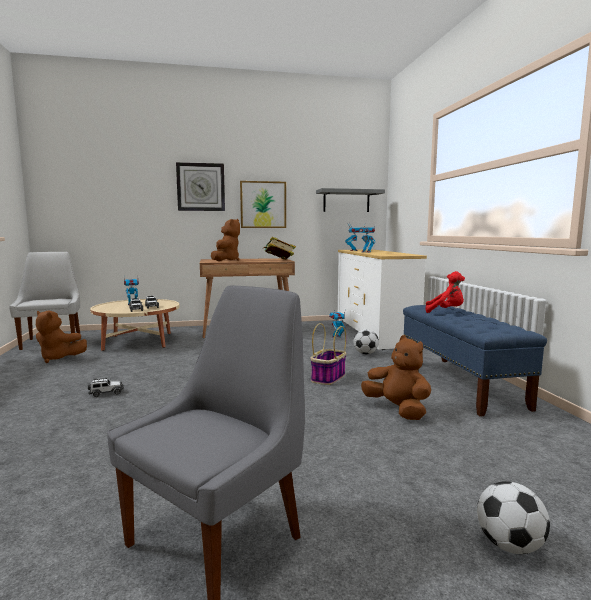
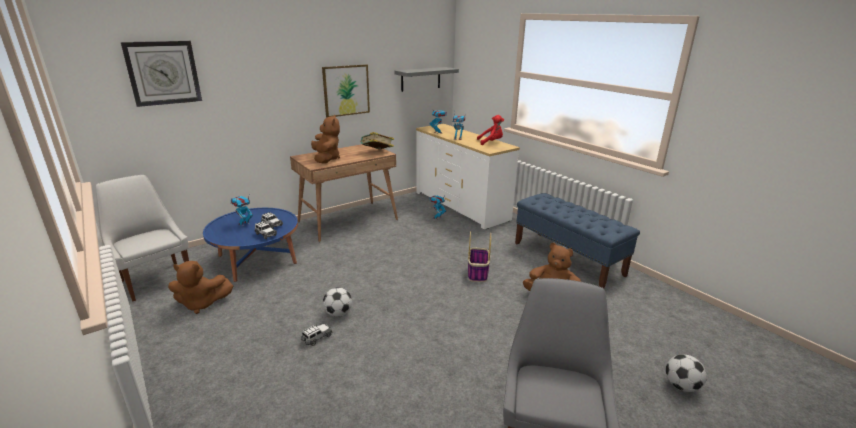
camera: 25 degrees left, 15 degrees up
(138, 341) = (257, 259): beige coffee table -> blue coffee table
(201, 187) = (281, 77): wall clock -> wall clock (163, 73)
(365, 353) = (478, 236): football -> football (338, 313)
(445, 311) = (555, 205): red plush toy -> red plush toy (491, 142)

